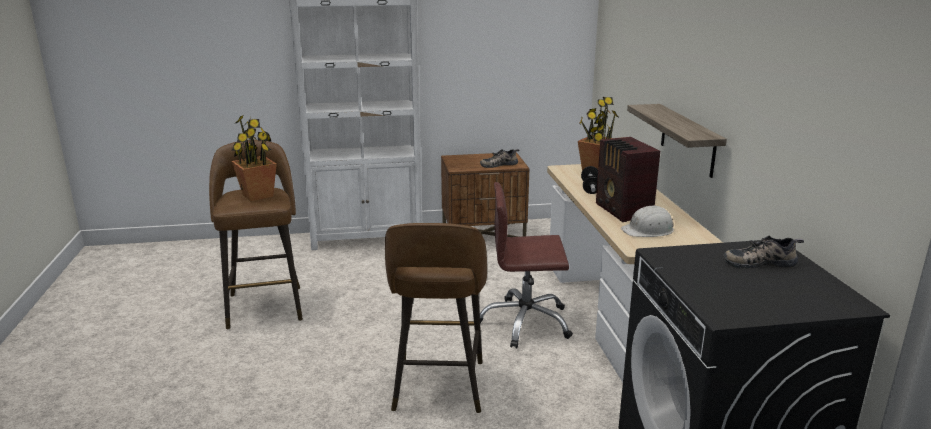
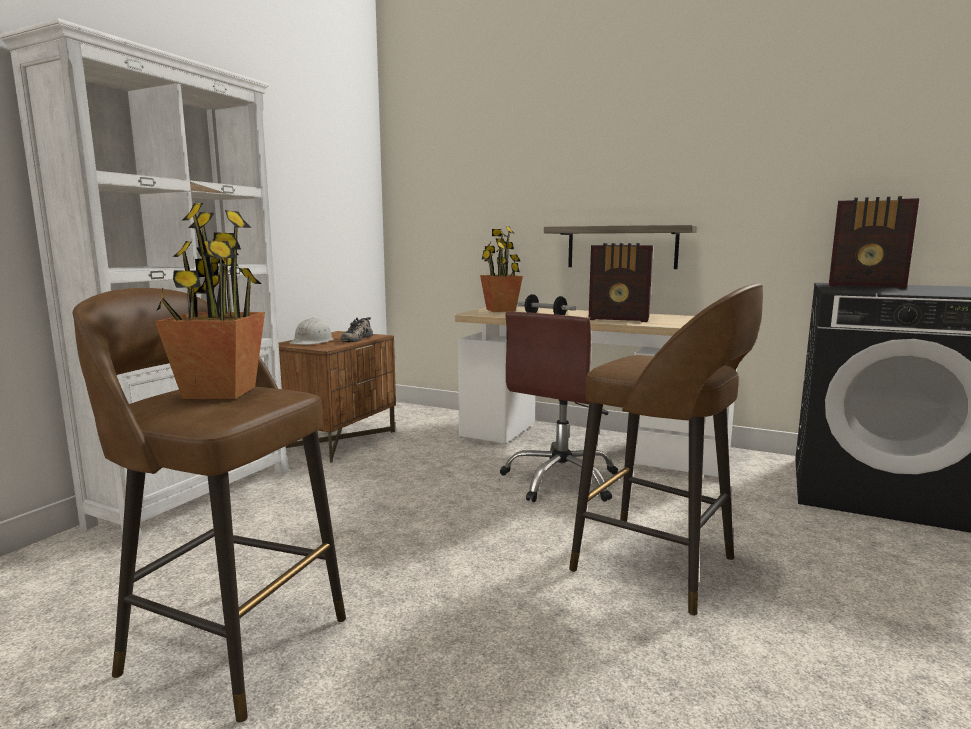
camera: 55 degrees left, 10 degrees down
(648, 230) = (676, 321): white hard hat -> white hard hat (312, 341)
(760, 262) = (868, 286): shoe -> radio

